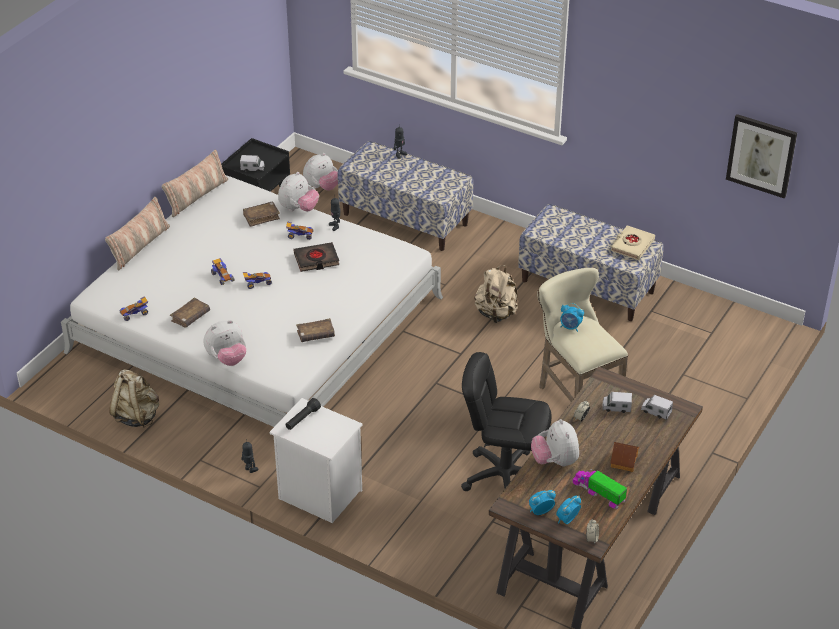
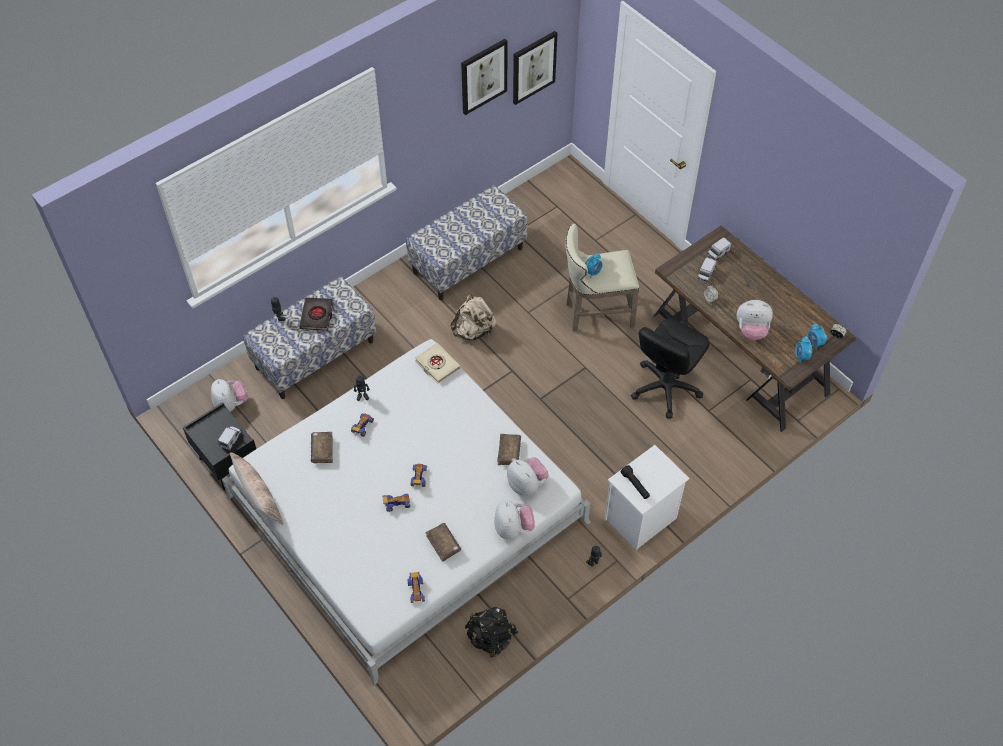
camera: 70 degrees left, 15 degrees up
(137, 416) = (491, 638): beige backpack -> black backpack
(139, 246) = (313, 564): pillow -> none
(298, 209) = (321, 417): plush toy -> plush toy (527, 484)
(316, 260) = (405, 423): black book -> black book (317, 316)
(598, 492) = (791, 315): toy truck -> none
(624, 461) = (764, 289): toy house -> none
(632, 245) = (488, 204): beige book -> beige book (437, 365)
(694, 108) = (483, 76): none -> picture

